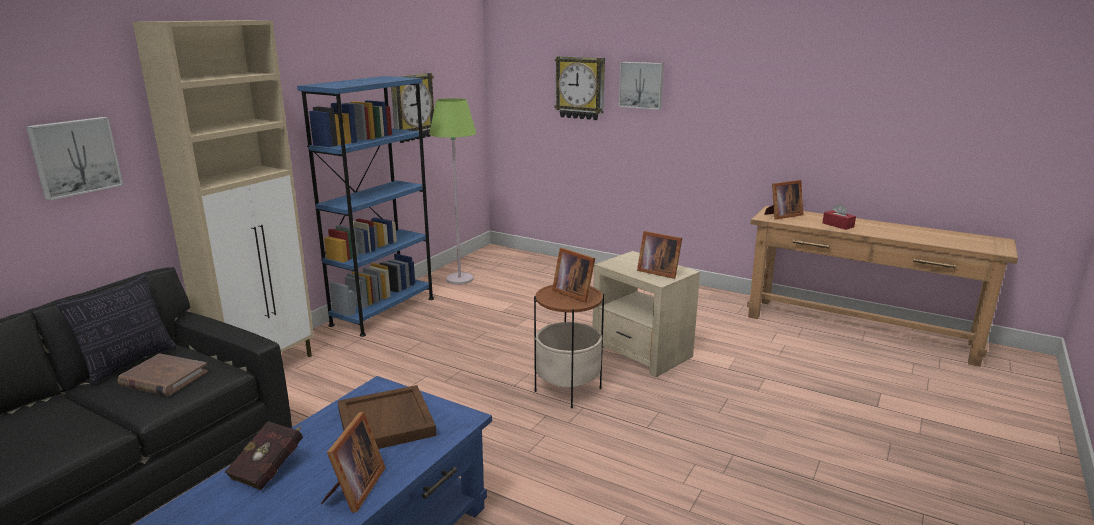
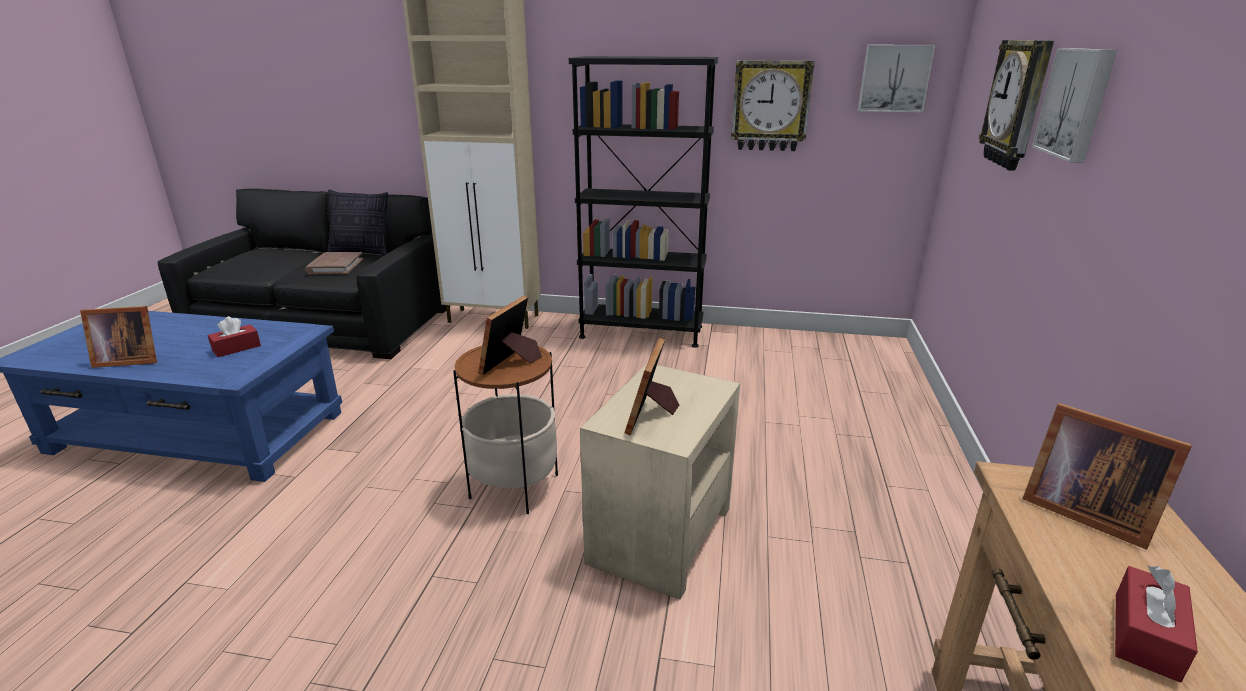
camera: 70 degrees right, 5 degrees up
(75, 157) = (384, 92): picture -> picture (894, 78)
(270, 468) = (179, 326): red book -> none
(383, 311) = (641, 332): blue bookcase -> black bookcase
(387, 423) = (236, 348): brown tray -> red tissue box
(460, 279) = (766, 347): green floor lamp -> none

